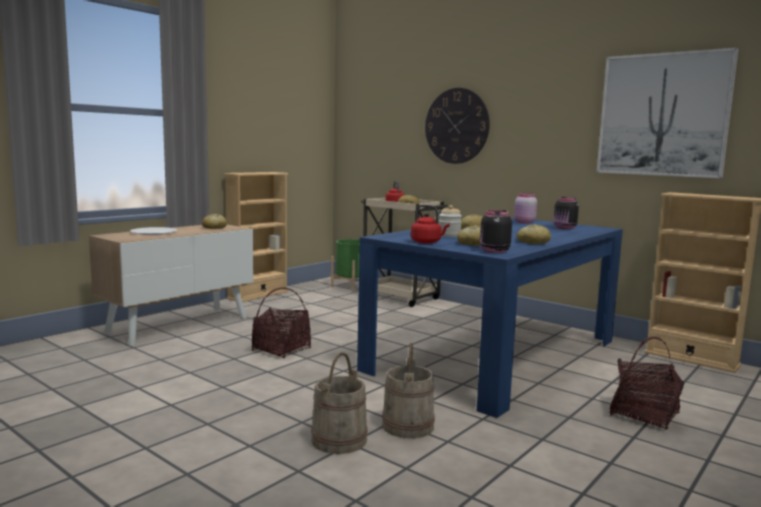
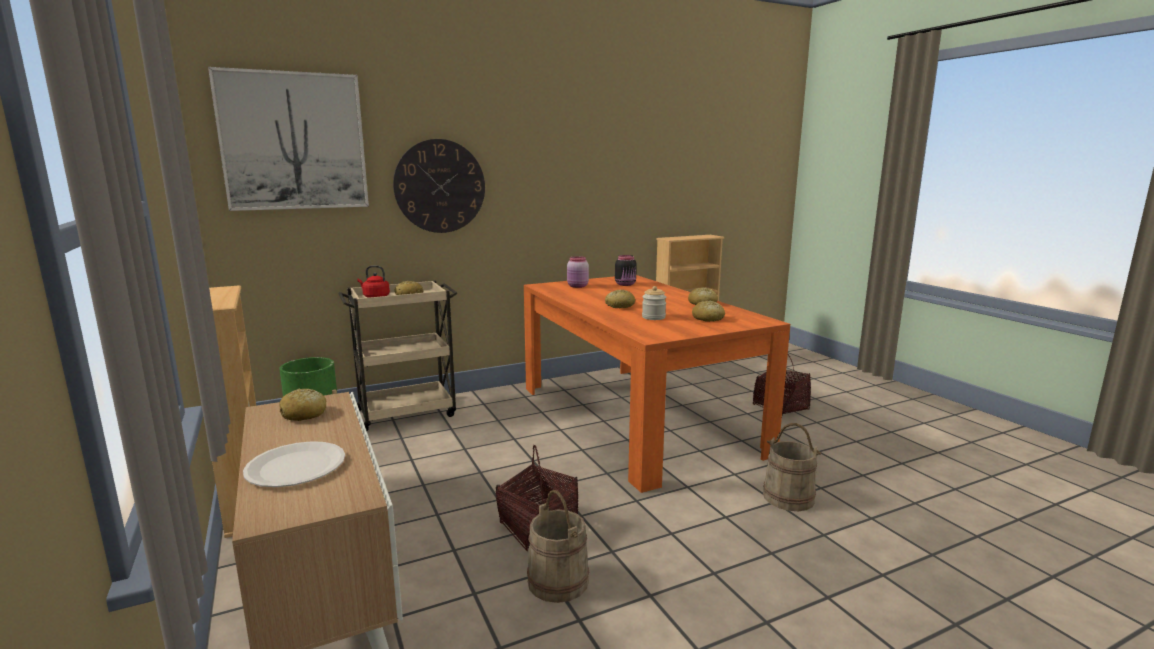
camera: 65 degrees left, 5 degrees up
(338, 439) = (816, 539): beige bucket -> beige bucket (557, 581)
(427, 242) = (695, 329): red kettle -> none
(493, 251) = (752, 320): black jar -> none
(495, 355) = (636, 418): blue dining table -> orange dining table
(663, 115) = (644, 173): picture -> picture (294, 141)

